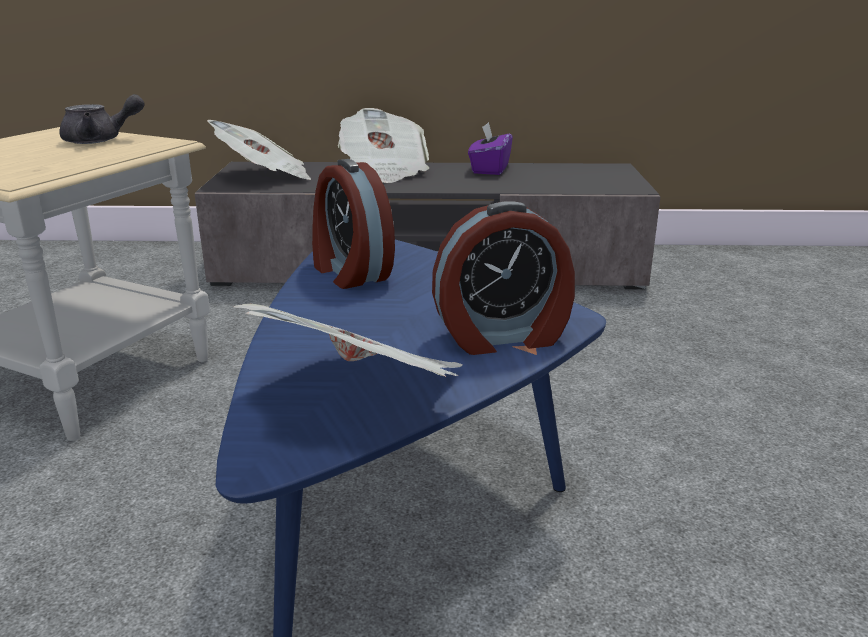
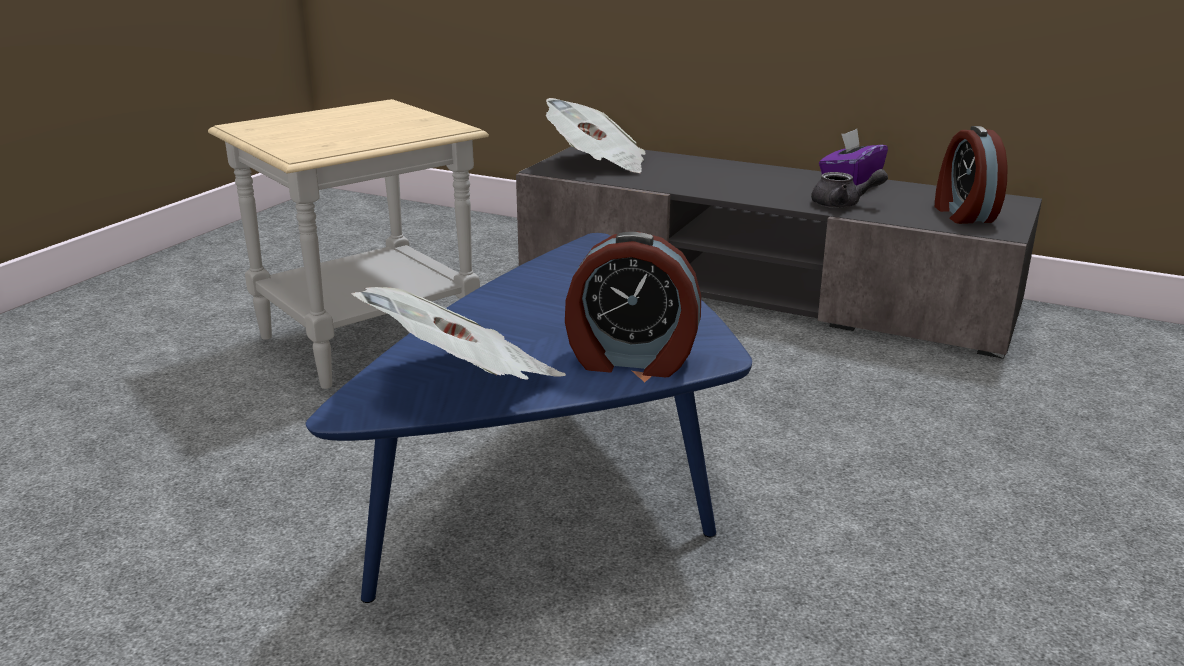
camera: 25 degrees right, 0 degrees up
(100, 140) = (402, 119): grey teapot -> grey teapot (843, 204)
(349, 272) = (560, 277): alarm clock -> alarm clock (963, 214)
(384, 171) = (728, 172): newspaper -> none

